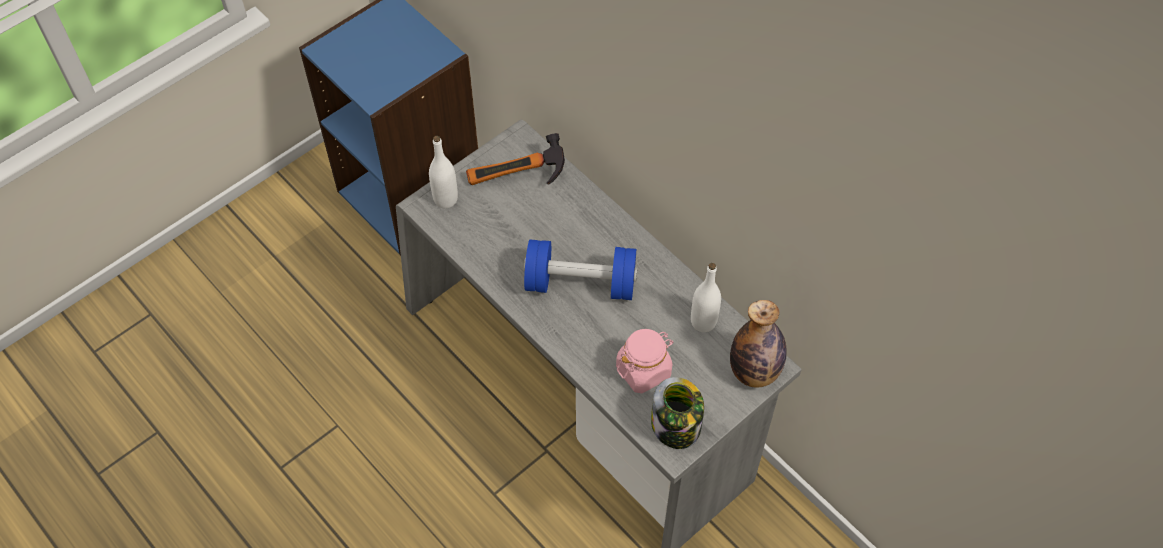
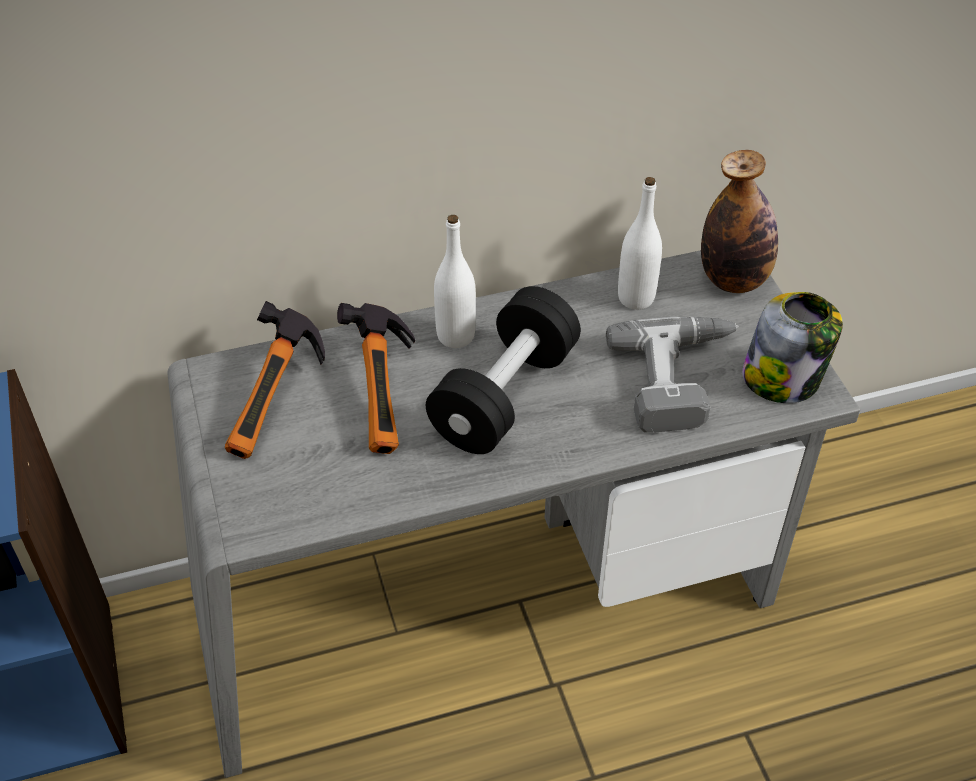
camera: 65 degrees left, 10 degrees down
(445, 199) = (250, 499): white bottle -> white bottle (455, 336)
(550, 227) = (388, 395): none -> hammer
(580, 283) = (504, 395): blue dumbbell -> black dumbbell
(643, 370) = (681, 380): pink jar -> power drill

